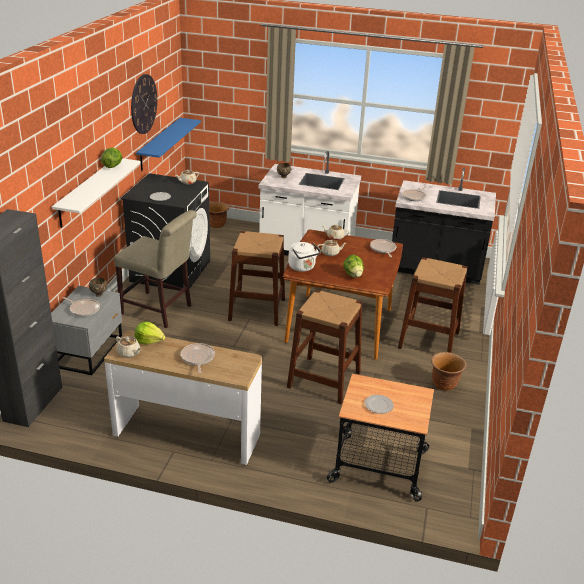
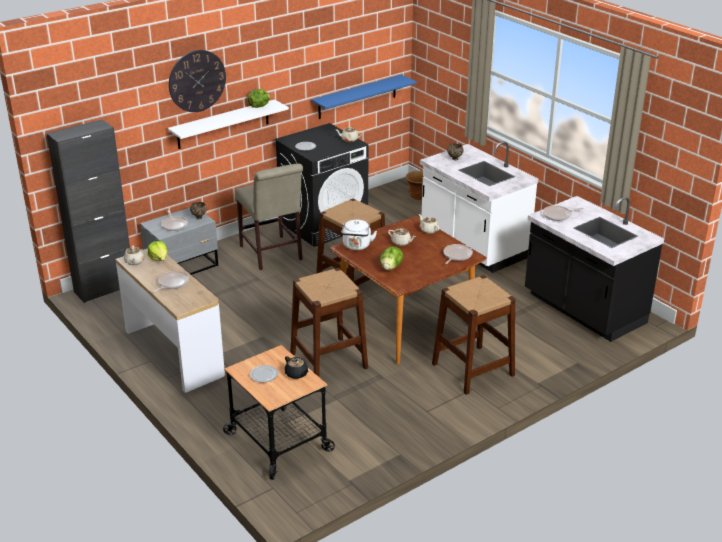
camera: 40 degrees right, 0 degrees up
(143, 104) = (330, 54): wall clock -> wall clock (197, 81)
(401, 392) = (296, 374): none -> black teapot
(444, 384) = (429, 410): brown planter -> none

